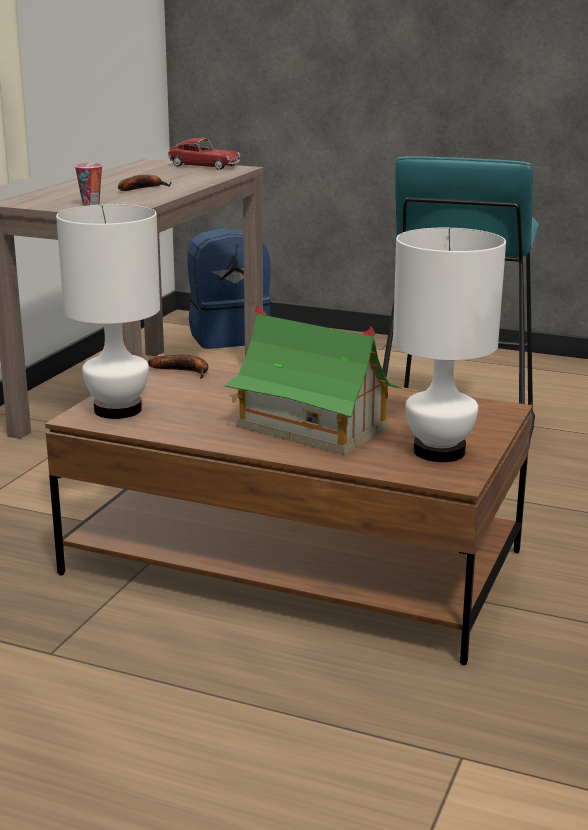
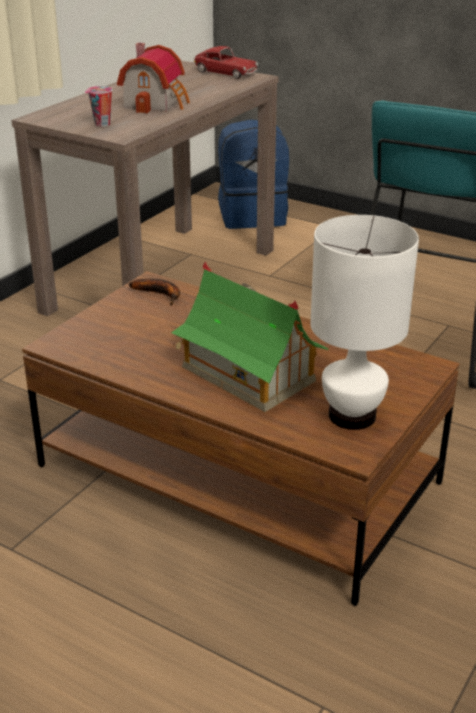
camera: 10 degrees right, 10 degrees up
(116, 410) = (86, 337): white table lamp -> none
(142, 188) = (157, 103): banana -> toy house

